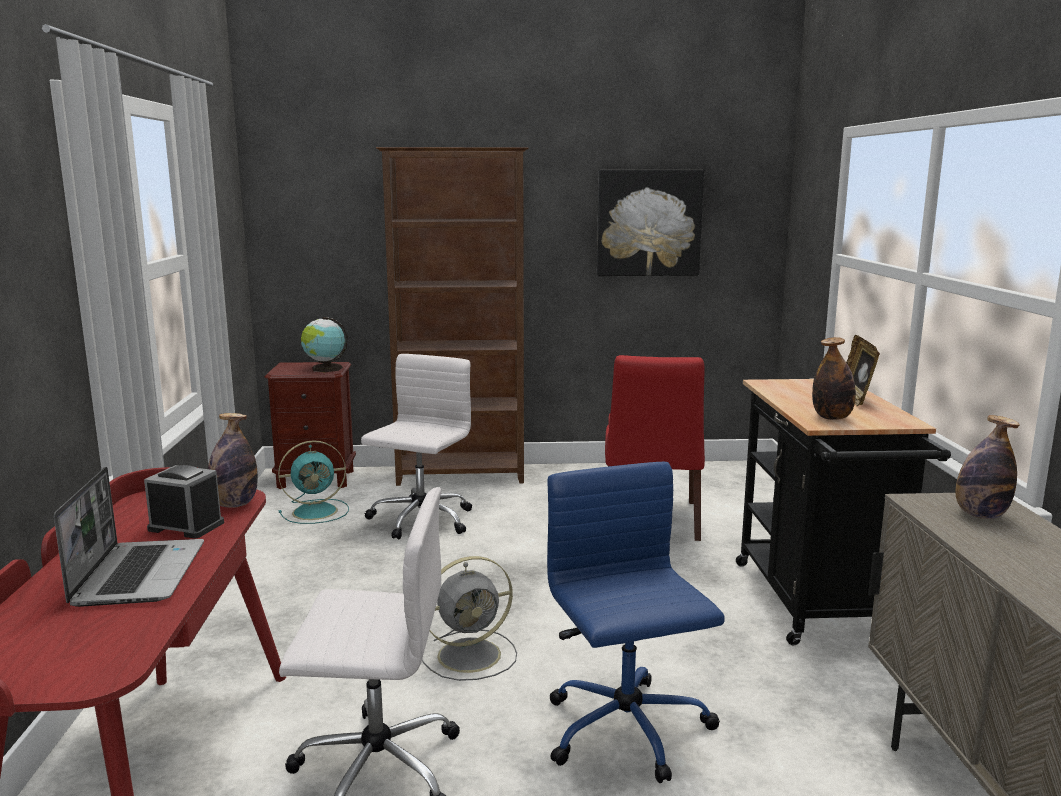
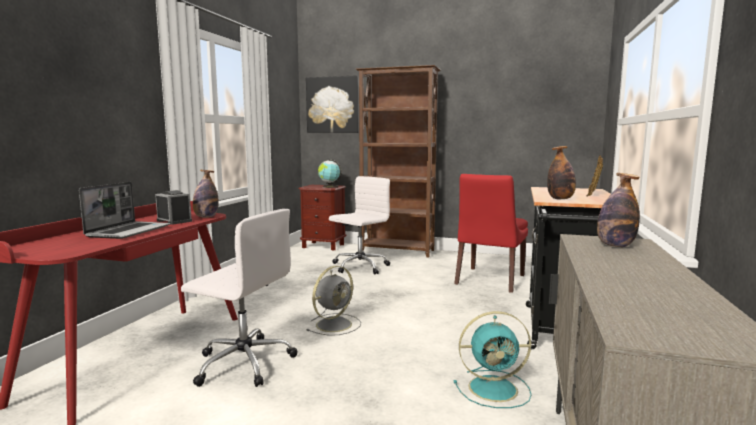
camera: 20 degrees right, 5 degrees down
(317, 511) = (312, 258): turquoise fan -> turquoise fan (495, 388)
(472, 654) = (335, 324): grey fan -> grey fan turned 45 degrees counterclockwise
(627, 731) = (389, 371): blue office chair -> none
(648, 223) = (513, 110): picture -> picture (332, 105)

